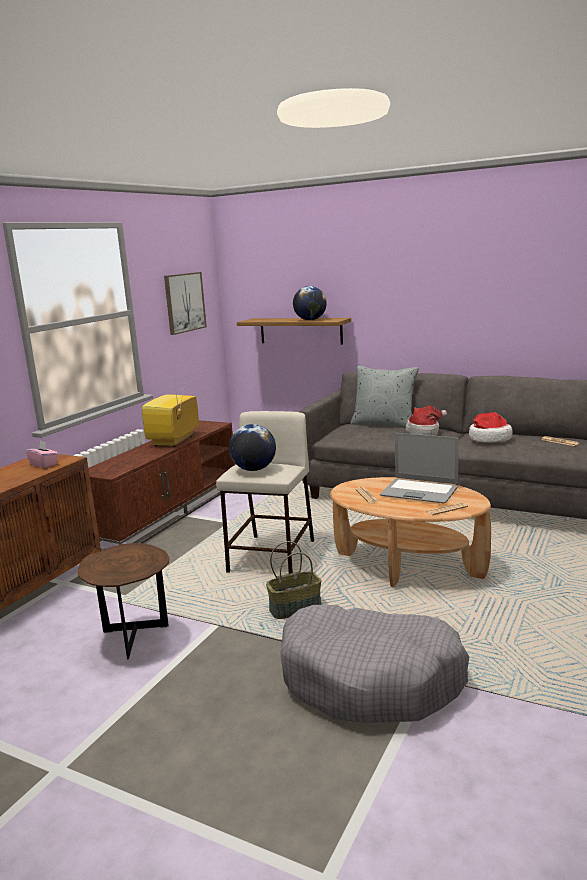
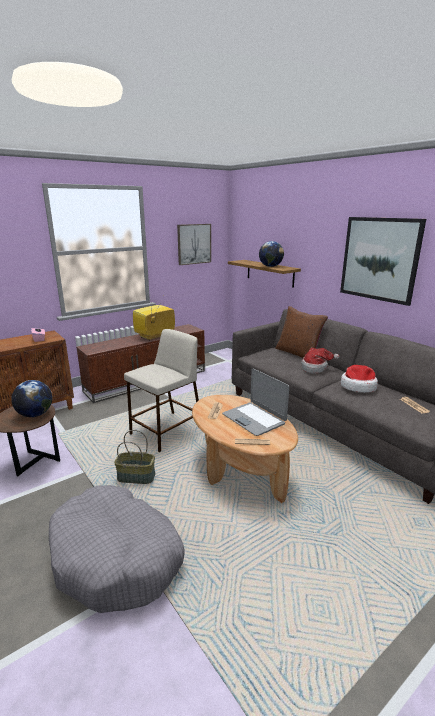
camera: 25 degrees right, 5 degrees up
(254, 469) = (150, 371): globe -> globe (35, 414)
(384, 424) = (298, 354): grey pillow -> brown pillow
(462, 292) = (379, 259): none -> picture

